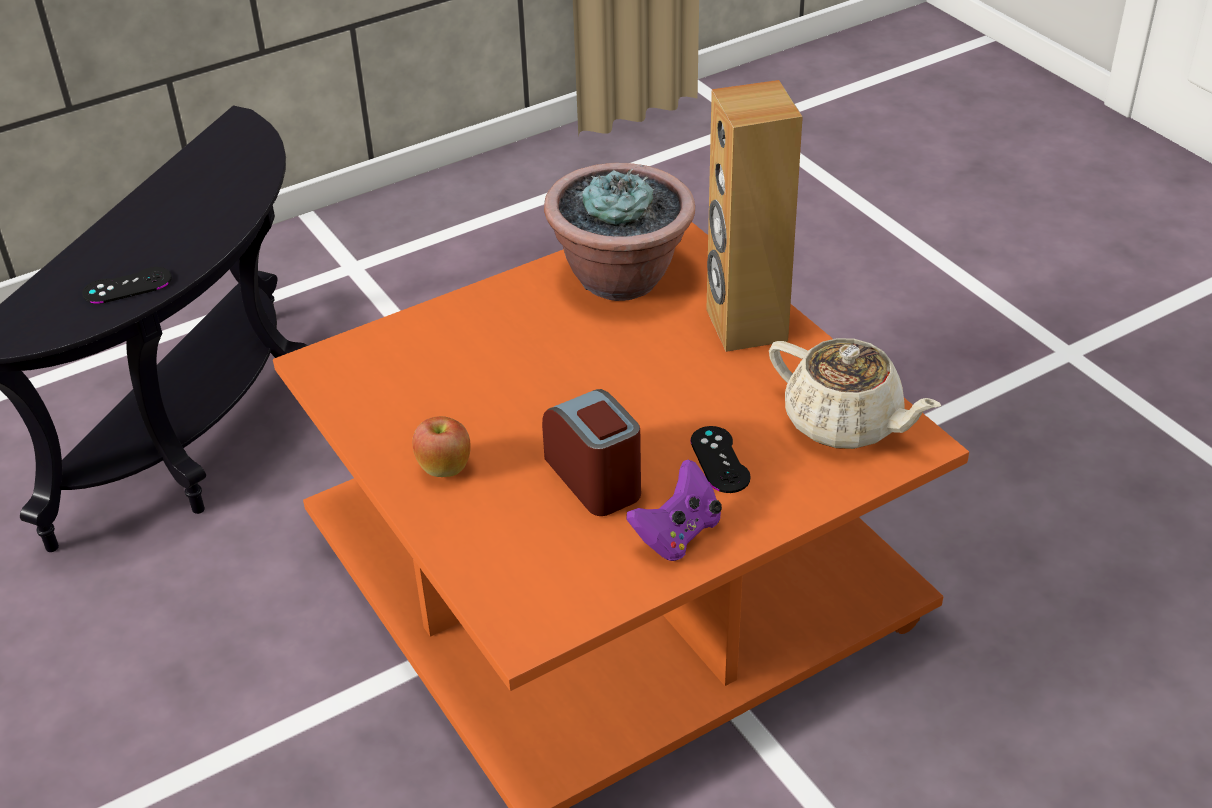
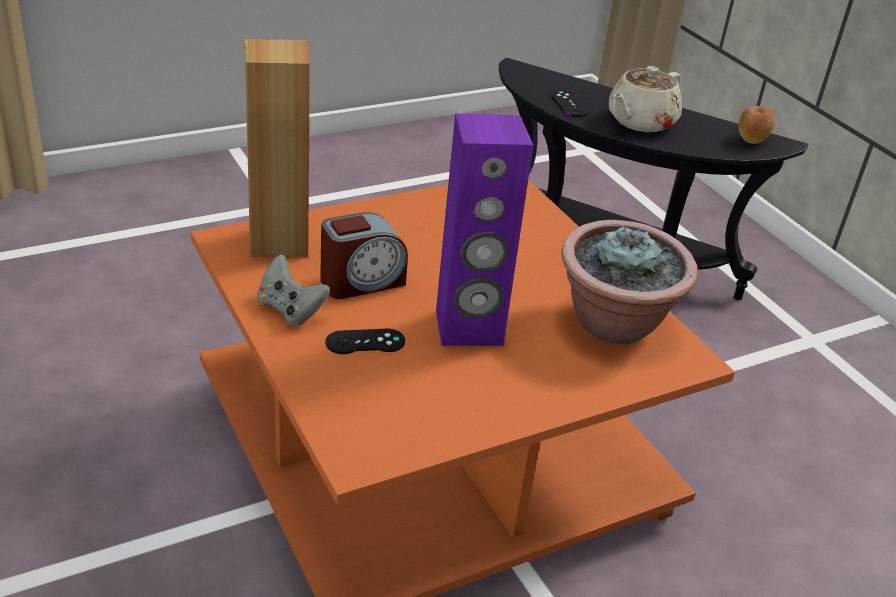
camera: 90 degrees right, 5 degrees down
(444, 468) = (390, 223): apple -> apple (752, 140)
(665, 381) = (469, 328): none -> purple speaker
(677, 534) = (290, 310): purple game controller -> grey game controller
(745, 325) = (542, 384): brown speaker -> brown speaker (279, 241)
(845, 423) = (394, 420): beige teapot -> beige teapot (640, 122)

